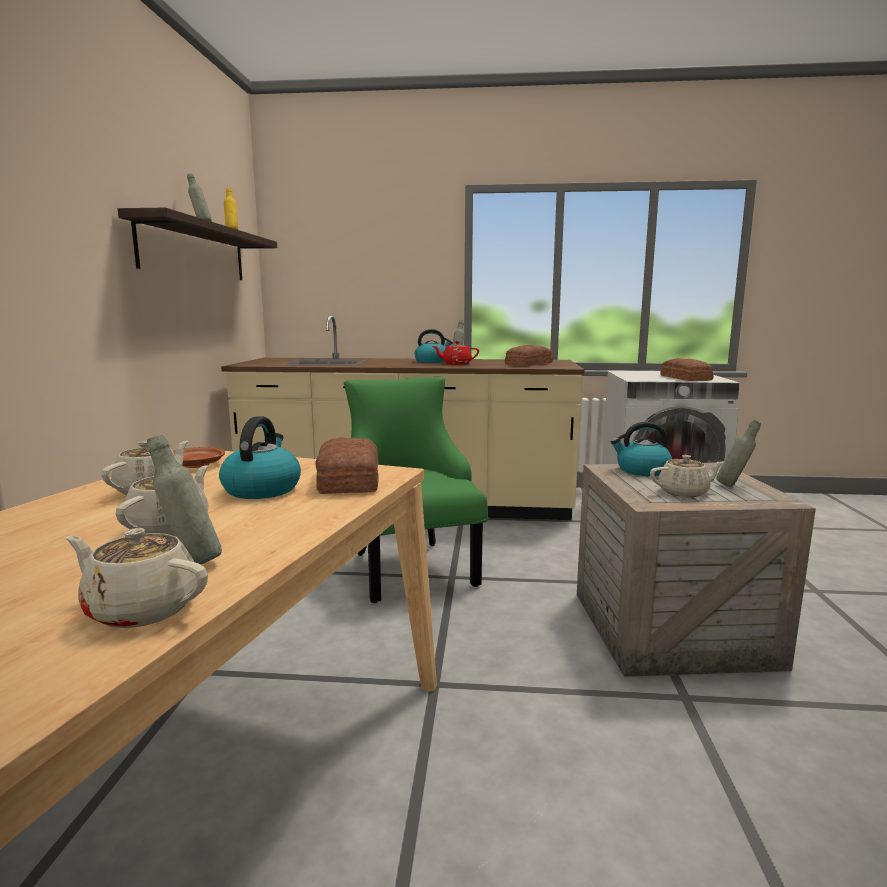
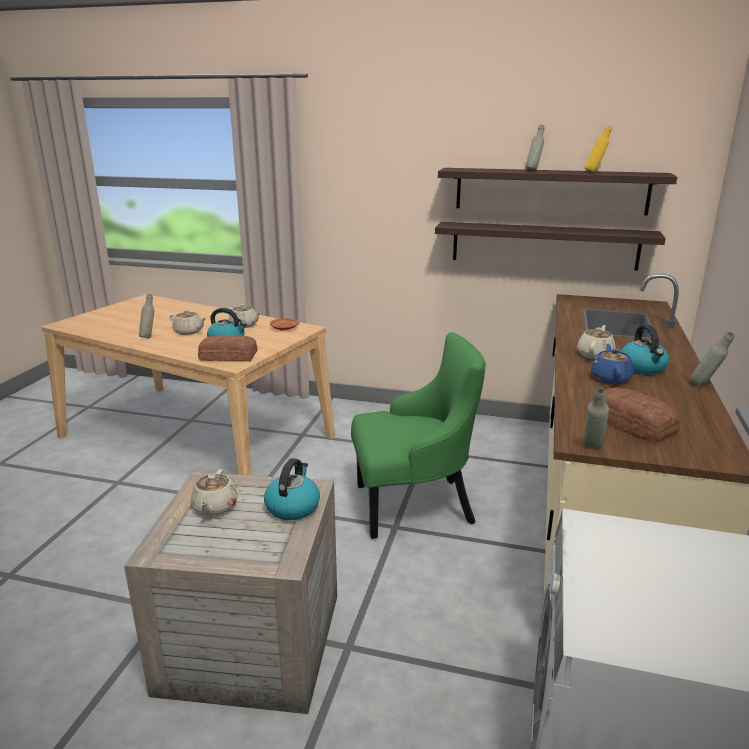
camera: 100 degrees right, 10 degrees up
(141, 609) = (122, 335): beige teapot -> beige teapot (595, 355)
(200, 314) = (544, 245): none -> shelf
(456, 364) = (610, 378): red teapot -> blue teapot
(685, 378) = (628, 595): bread -> none
(734, 486) = (210, 544): grey bottle -> grey bottle (592, 449)

